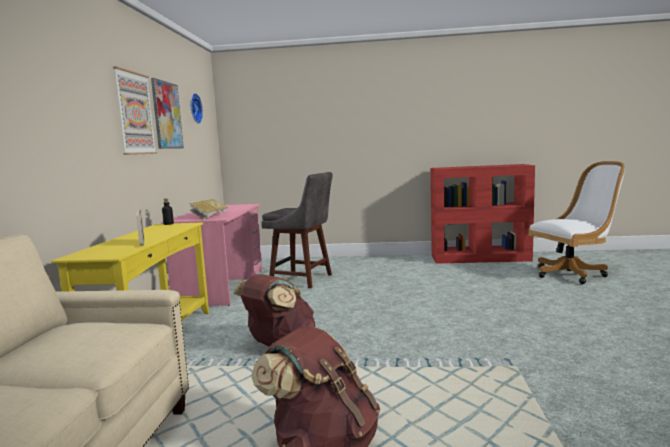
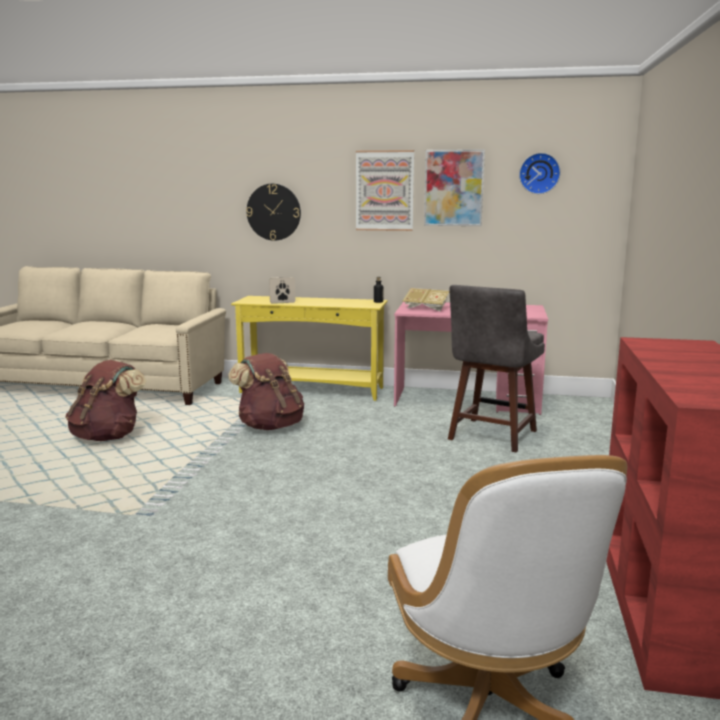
camera: 95 degrees right, 5 degrees up
(54, 133) = (273, 212): none -> wall clock

